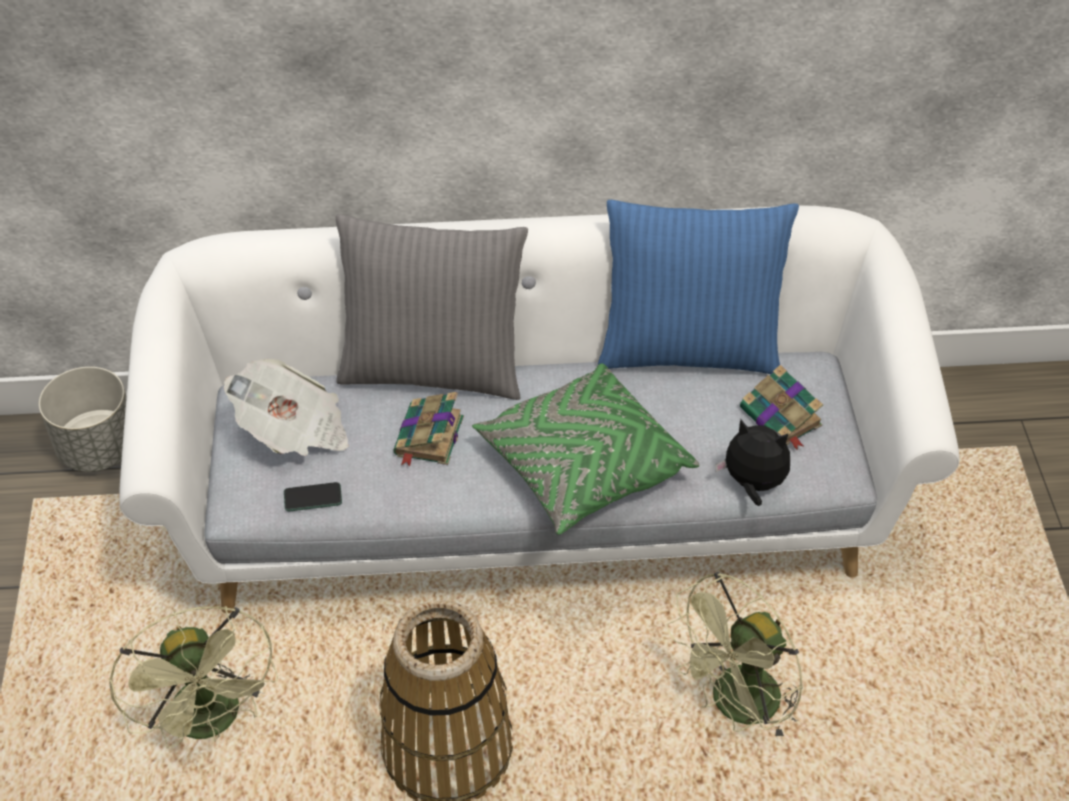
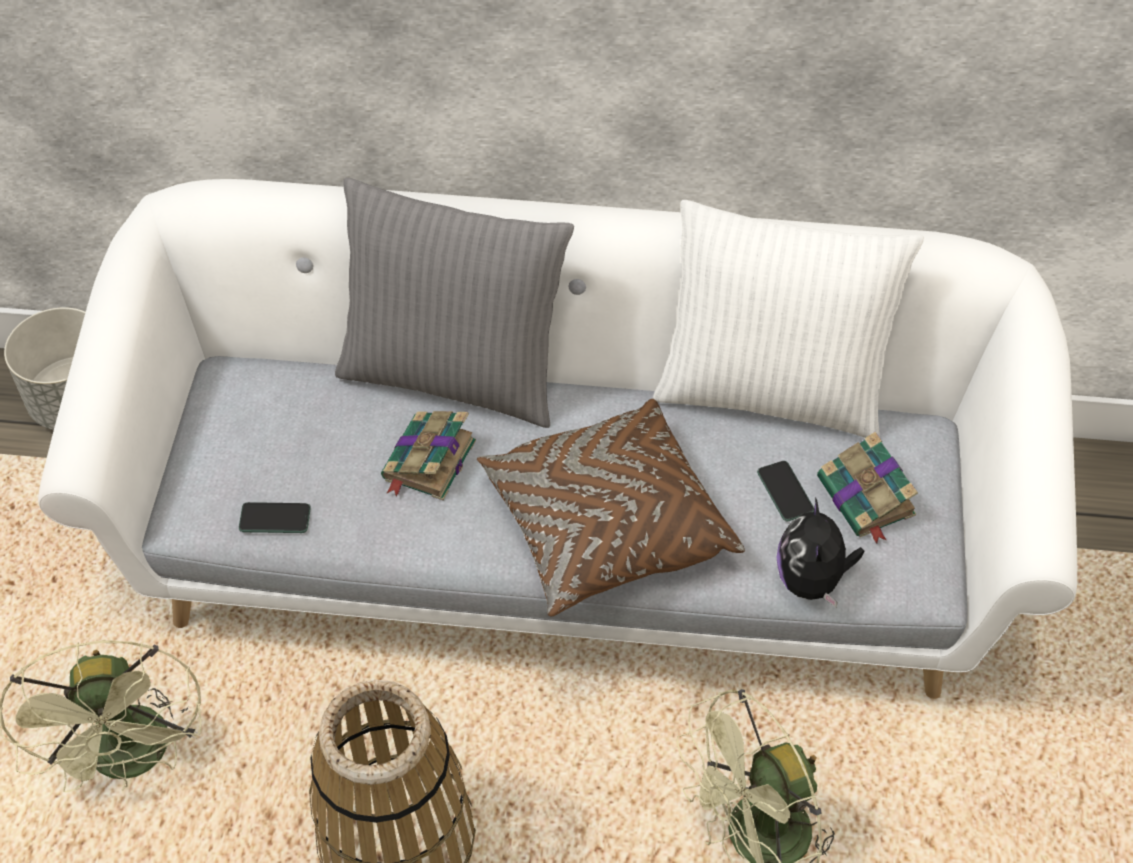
camera: 10 degrees right, 5 degrees up
(293, 431) = (271, 430): newspaper -> none
(582, 466) = (606, 526): green pillow -> brown pillow
(688, 349) = (770, 390): blue pillow -> white pillow
(717, 422) = (785, 492): none -> phone
(752, 484) = (811, 580): plush toy -> plush toy turned 120 degrees counterclockwise

